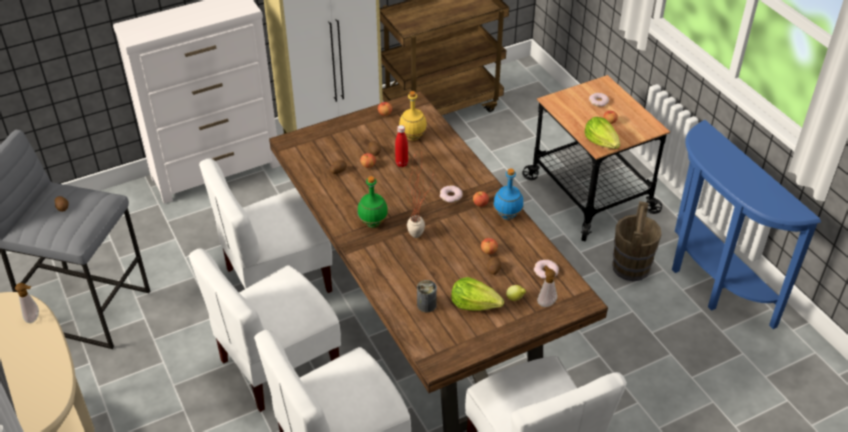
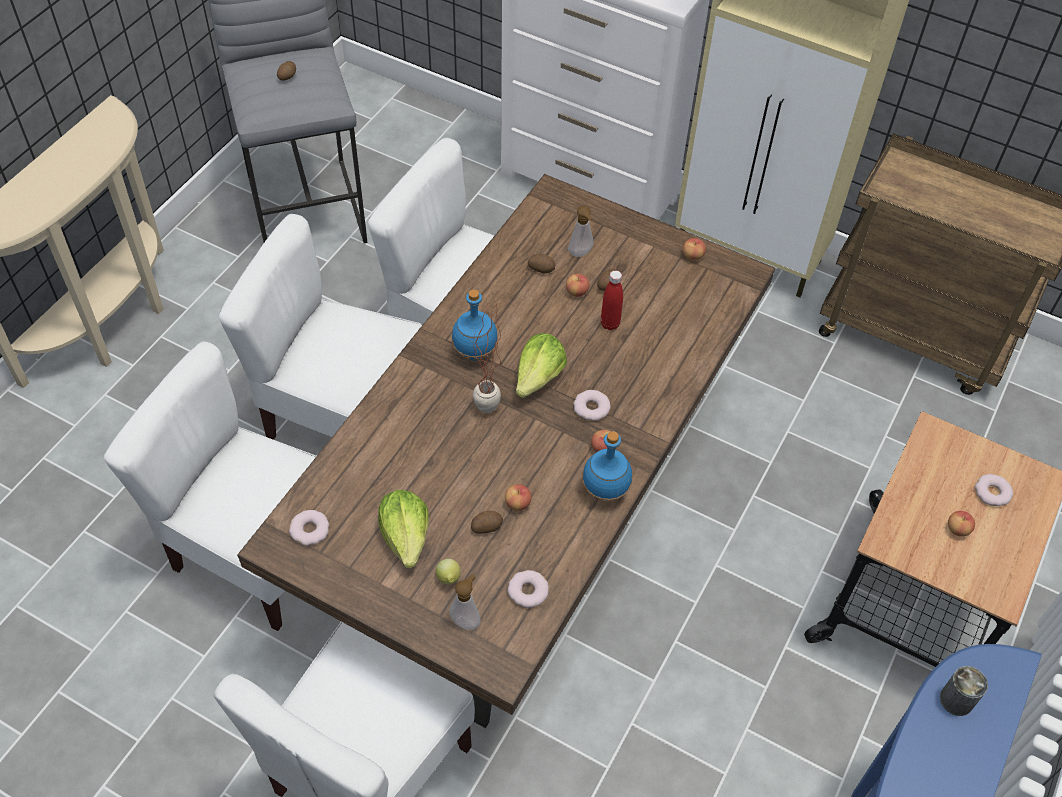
camera: 55 degrees right, 10 degrees up
(34, 318) = (103, 149): soap dispenser -> soap dispenser (581, 254)
(372, 223) = (474, 352): green bottle -> blue bottle
(413, 136) = (674, 308): yellow bottle -> none
(426, 305) = (369, 484): can -> can (956, 700)
(438, 343) = (310, 530): none -> donut
(601, 142) = (899, 540): lettuce -> lettuce (539, 377)
(631, 267) = (811, 730): brown bucket -> none

